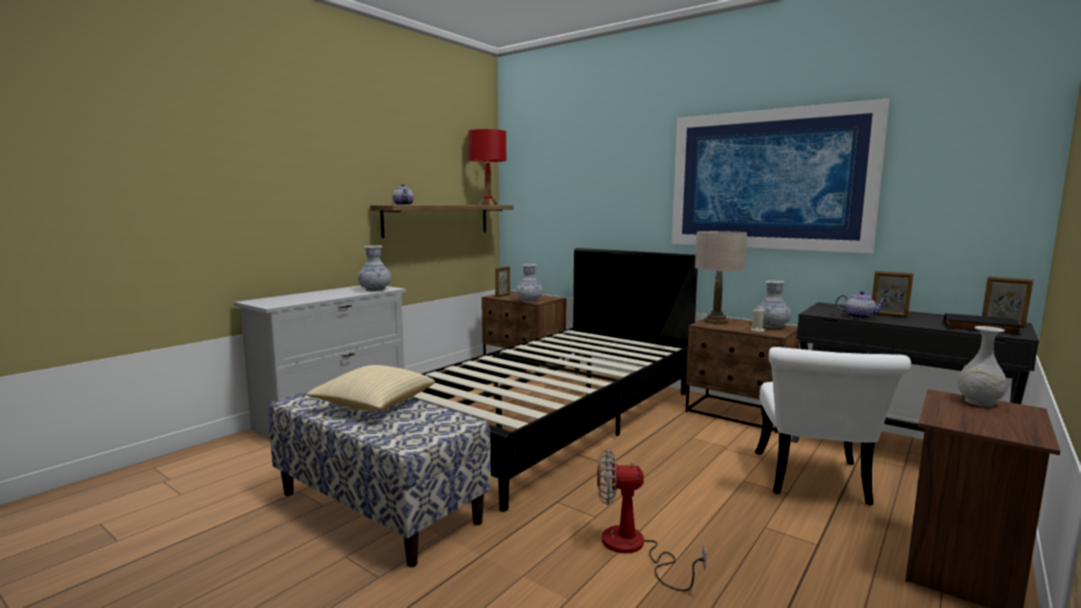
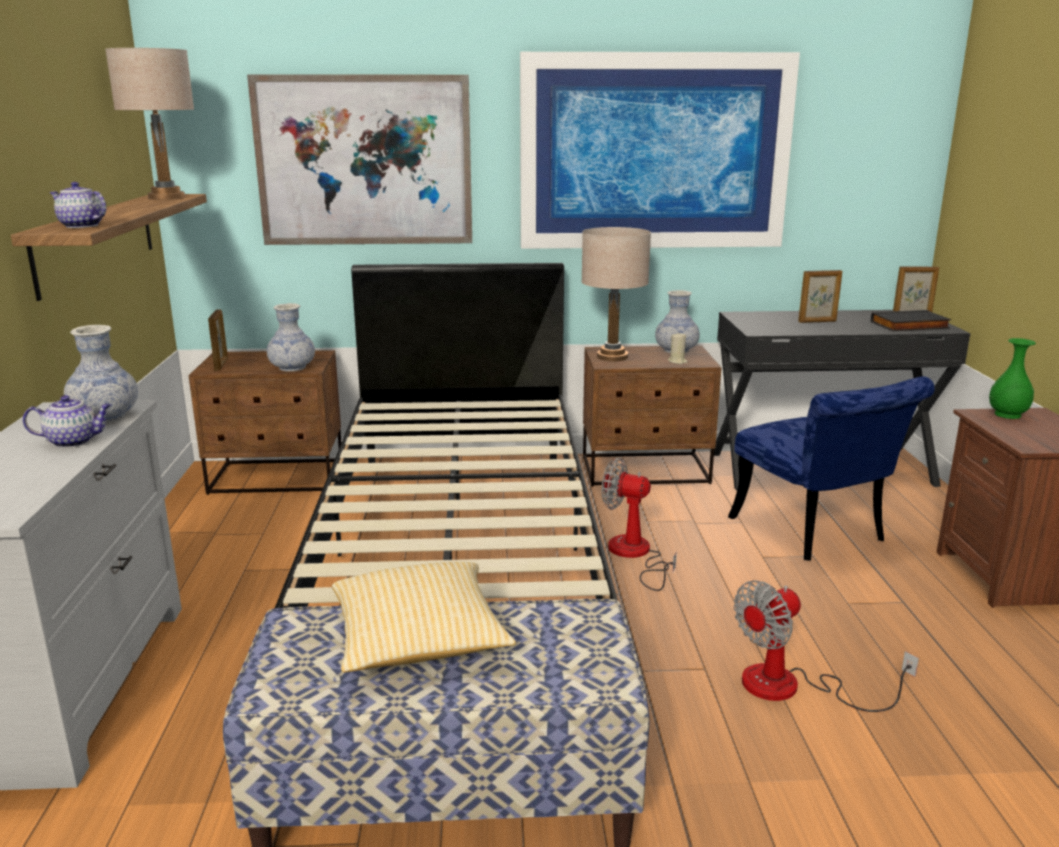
camera: 40 degrees left, 10 degrees up
(488, 204) = (167, 198): red table lamp -> beige table lamp
(590, 188) = (364, 161): none -> picture
(652, 450) = (635, 555): none -> fan
(813, 483) = (816, 534): white chair -> blue chair
(860, 317) = (802, 329): teapot -> teapot (74, 441)
(978, 402) = (1007, 415): white vase -> green vase

